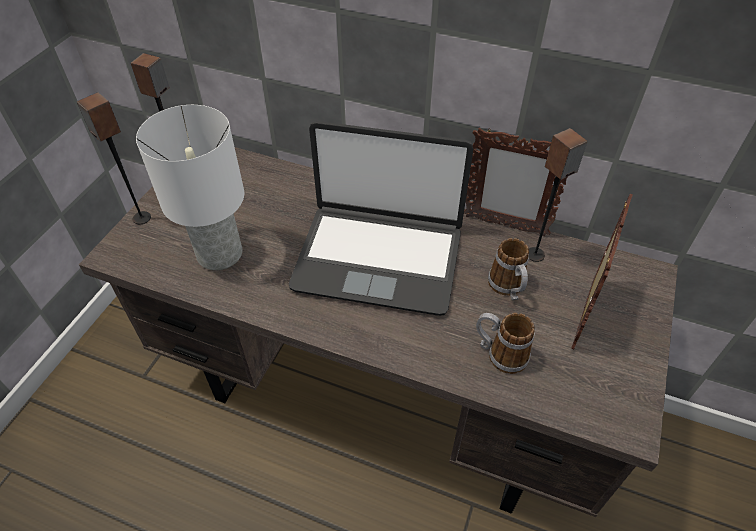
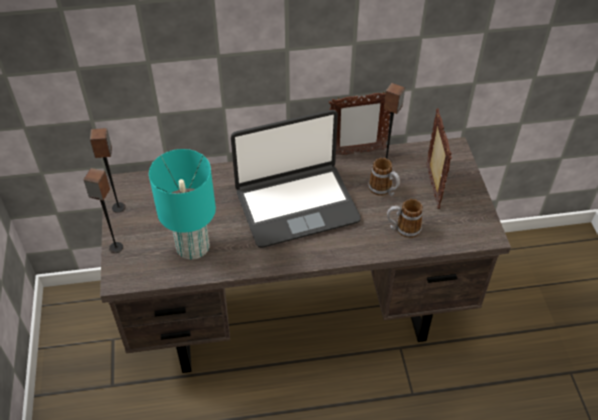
camera: 30 degrees left, 0 degrees up
(218, 253) = (191, 246): white table lamp -> turquoise table lamp

